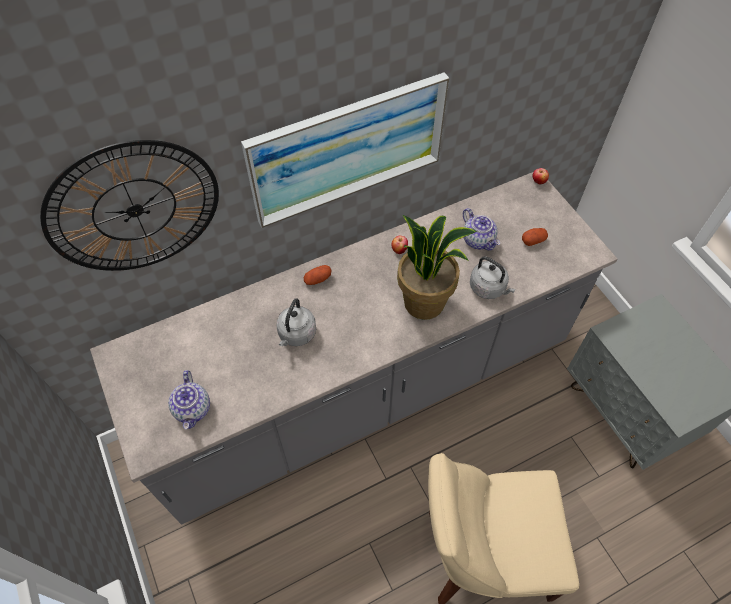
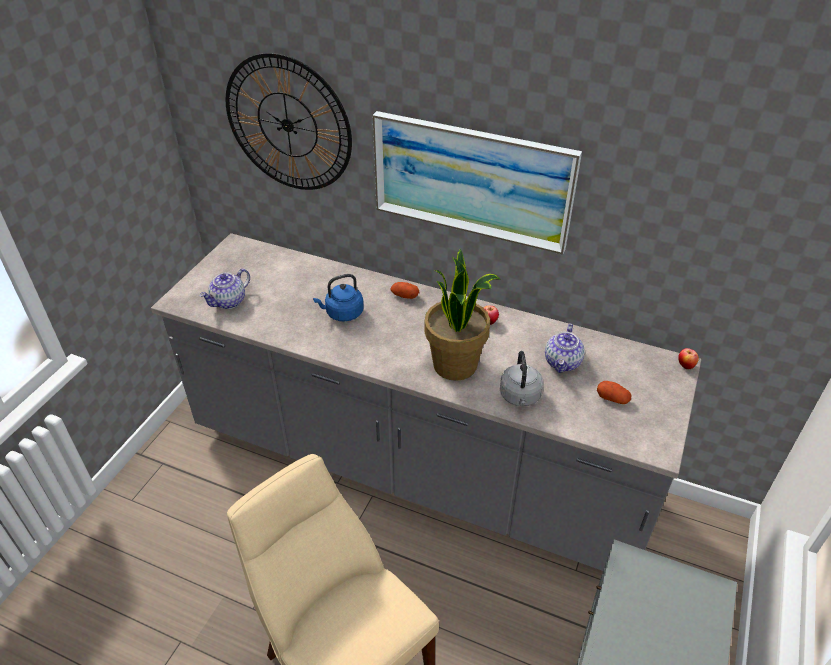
camera: 50 degrees right, 15 degrees down
(296, 334) = (342, 313): grey kettle -> blue kettle

